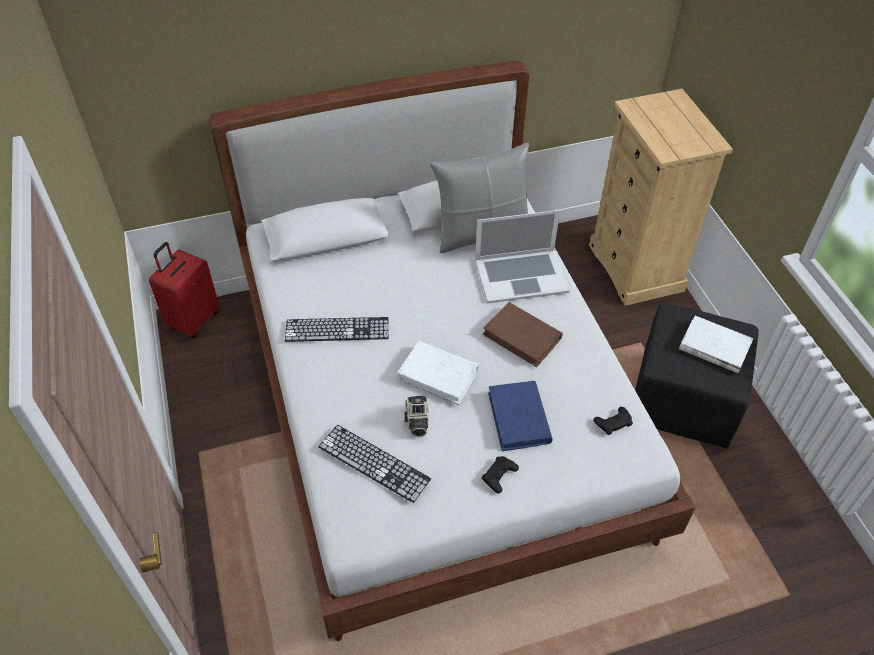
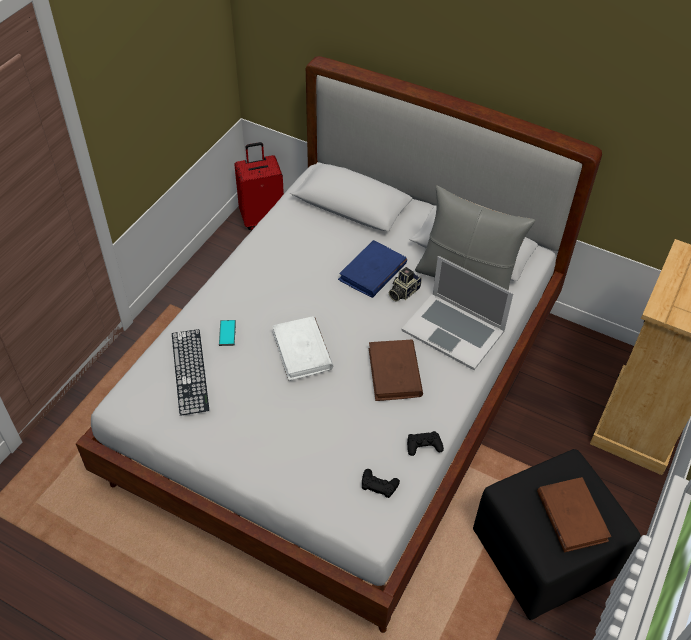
camera: 45 degrees right, 0 degrees up
(337, 329) = (278, 270): keyboard -> none
(363, 409) = (227, 333): none -> phone
(417, 422) = (248, 368): camera -> camera (403, 292)
(499, 476) = (254, 448): black game controller -> black game controller (424, 445)
(519, 418) = (317, 424): blue book -> blue book (372, 272)
(714, 347) = (571, 516): white book -> brown book

